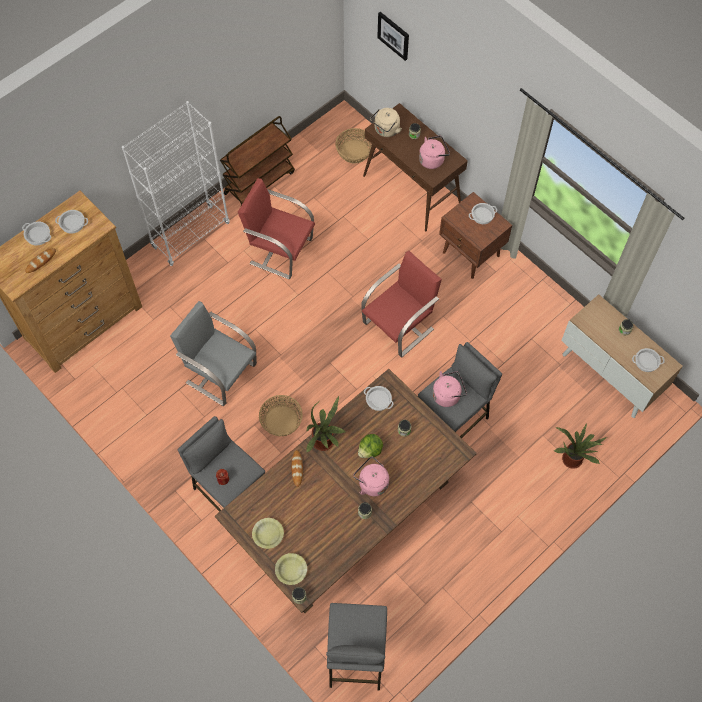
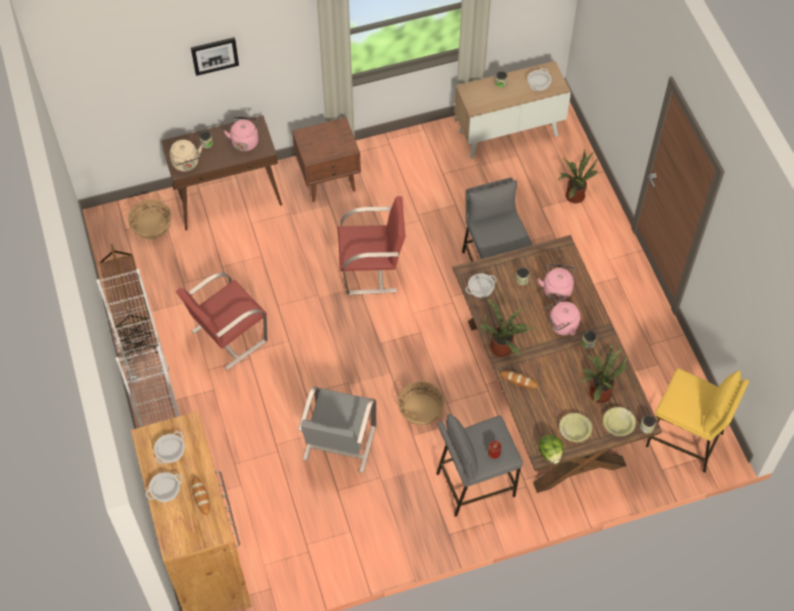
camera: 65 degrees left, 5 degrees down
(220, 372) = (338, 444): grey chair -> grey chair turned 45 degrees counterclockwise
(317, 540) = (598, 391): none -> potted plant
(355, 656) = (684, 439): grey stool -> yellow stool
(370, 450) = (529, 314): lettuce -> lettuce (550, 453)
(394, 35) = (128, 83): picture -> picture (214, 55)
(399, 325) = (372, 269): red chair -> red chair turned 105 degrees clockwise
(448, 395) = (498, 236): pink kettle -> pink kettle (557, 289)
(482, 215) = (322, 134): cooking pot -> none

